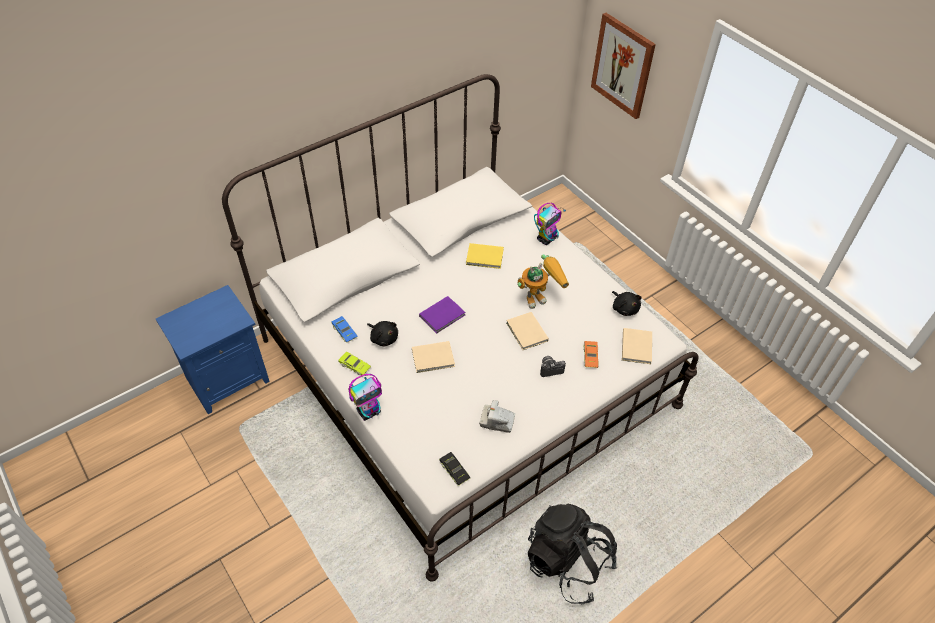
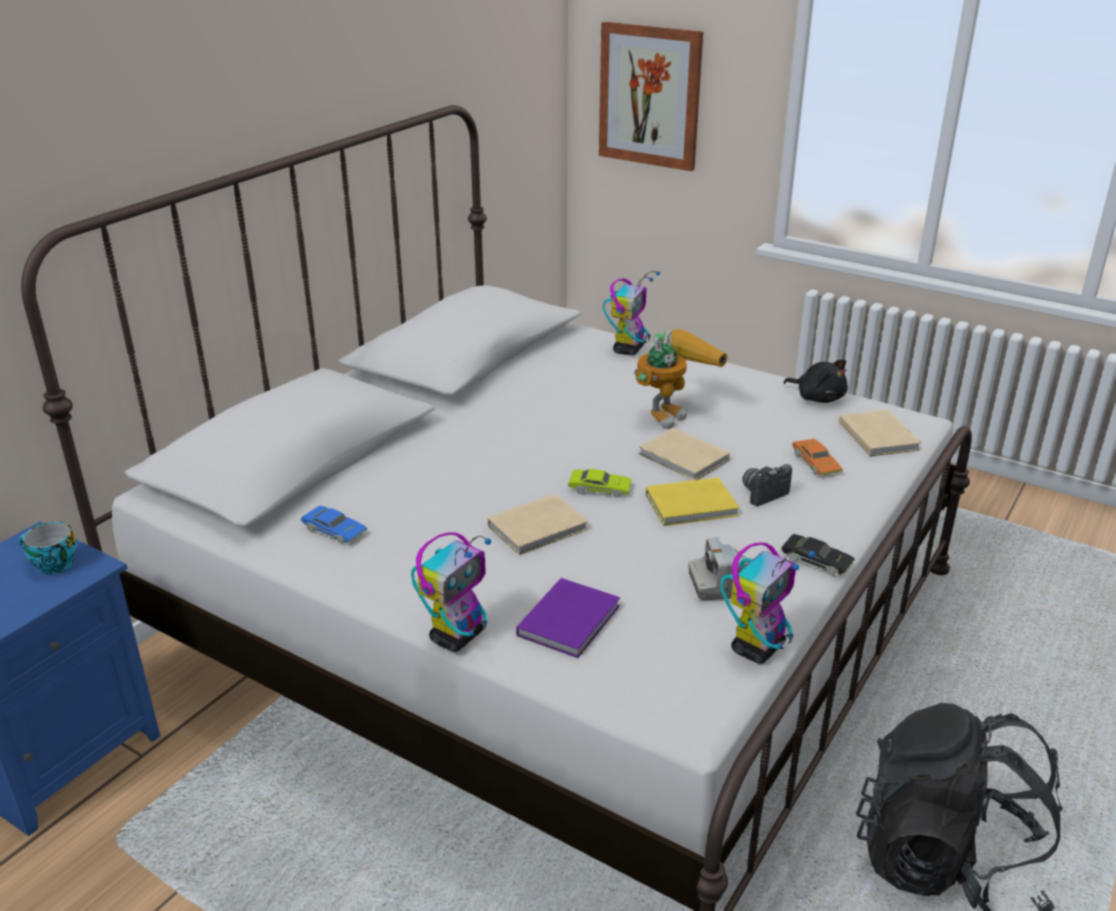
camera: 20 degrees left, 20 degrees down
(226, 314) = (52, 565): none -> cup
(354, 366) = (384, 574): green toy car -> green toy car (599, 488)
(383, 338) = (421, 522): black plush toy -> none
(443, 315) = (518, 469): purple book -> purple book (571, 620)
(454, 470) = (700, 682): black toy car -> black toy car (816, 561)
(485, 258) = (543, 387): yellow book -> yellow book (694, 505)
(489, 461) = (758, 647): none -> toy robot

